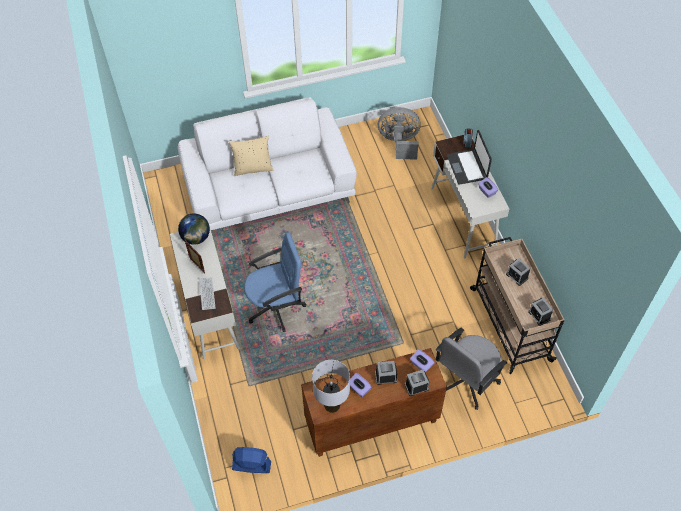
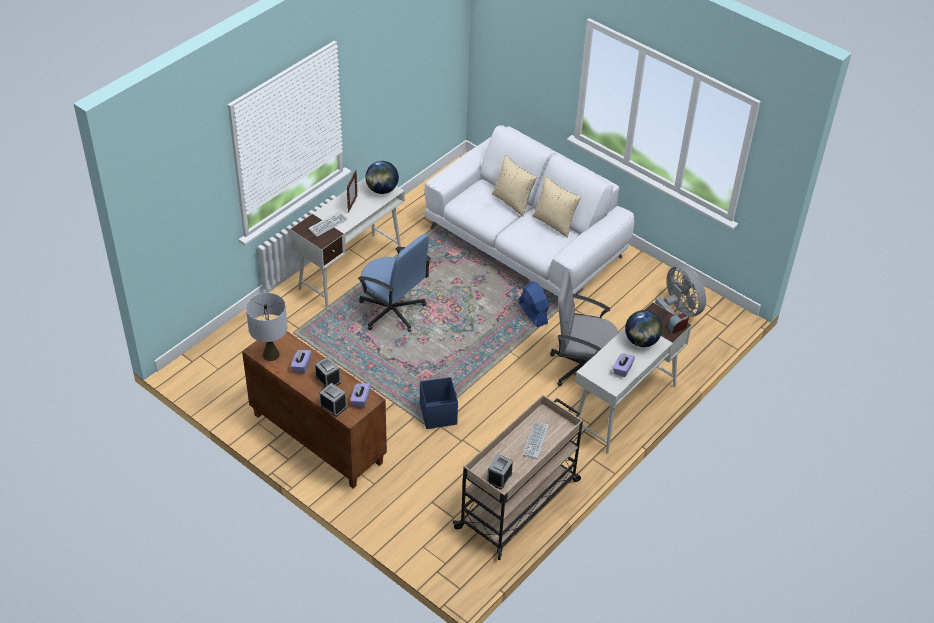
camera: 55 degrees right, 10 degrees down
(251, 465) = (214, 372): blue fan -> blue fan (533, 313)
(294, 156) = (554, 223): none -> beige pillow
(398, 329) = (438, 414): none -> blue storage box
(466, 381) = (419, 494): grey office chair -> grey office chair (581, 367)
(467, 167) = (641, 341): laptop -> globe
(517, 276) = (535, 440): alarm clock -> keyboard

